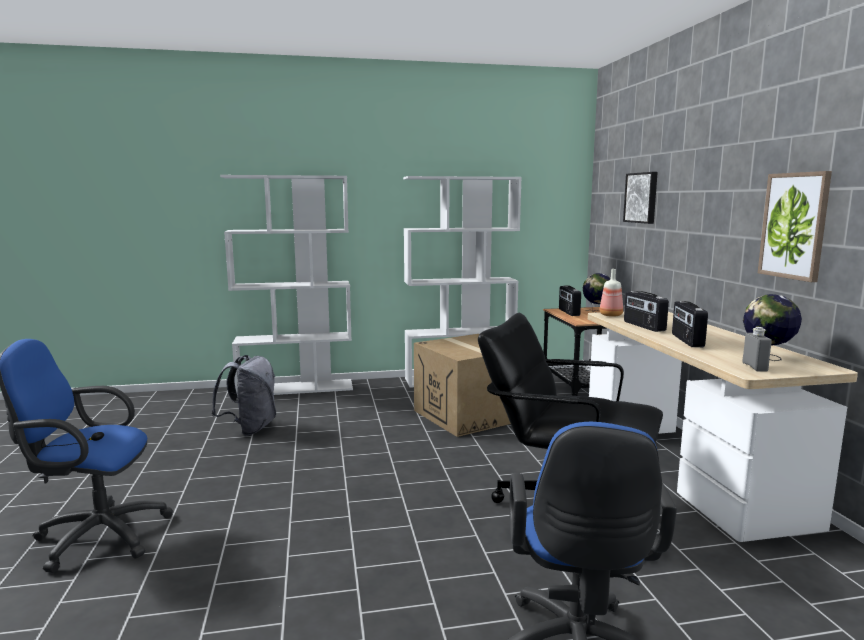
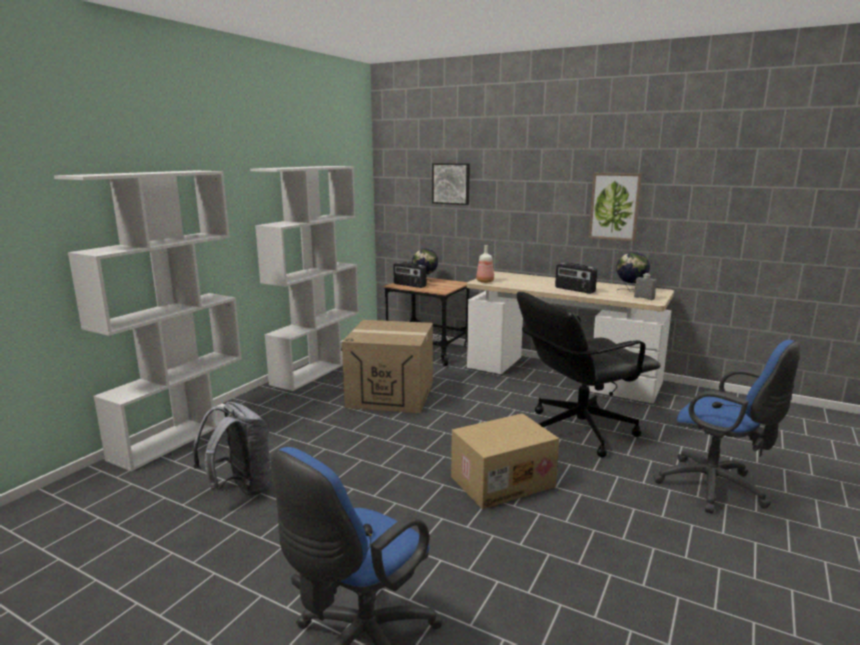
camera: 50 degrees left, 5 degrees up
(388, 511) = (502, 481): none -> cardboard box
(643, 326) = (526, 285): radio -> none

